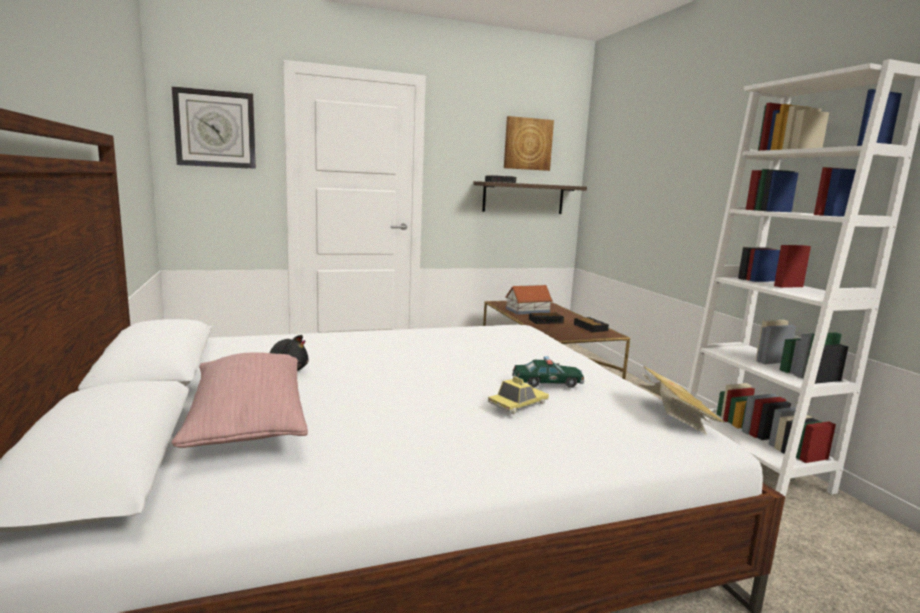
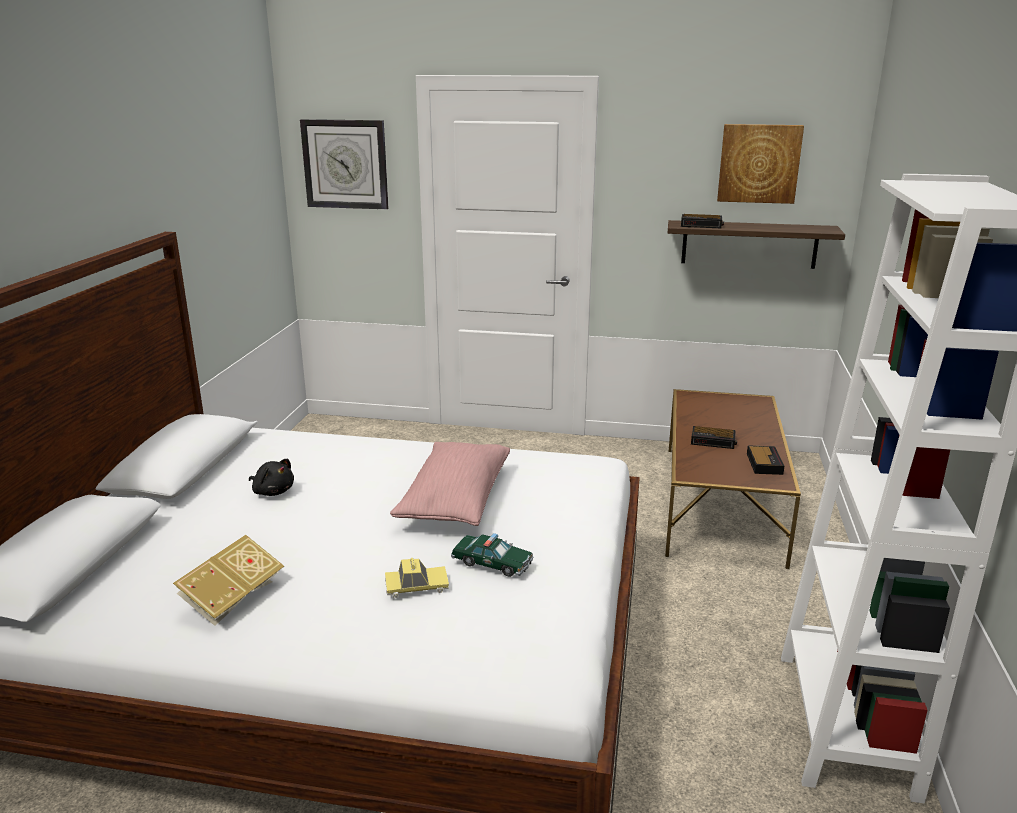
camera: 30 degrees right, 10 degrees up
(248, 422) = (186, 548): pink pillow -> pink pillow (455, 500)
(527, 310) = (712, 416): toy house -> none
(673, 417) = (565, 646): book -> book (232, 598)

